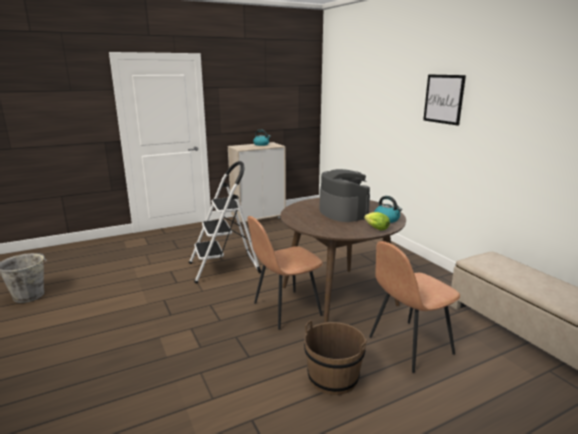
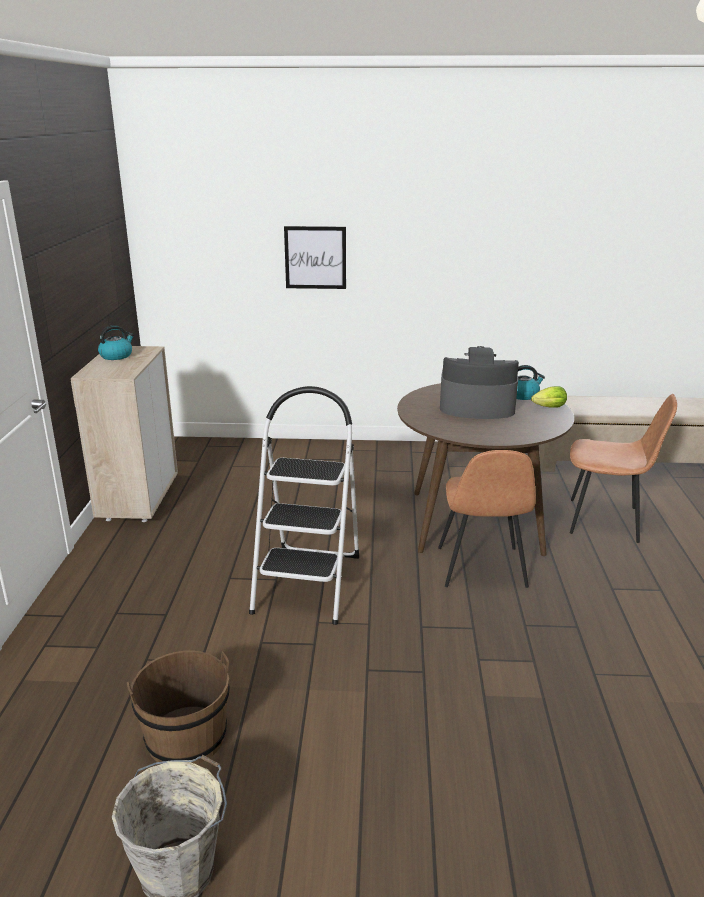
camera: 60 degrees left, 5 degrees up
(333, 377) = (642, 582): brown bucket -> brown bucket (186, 737)
(408, 346) = (606, 521): brown chair -> brown chair turned 75 degrees counterclockwise
(443, 99) = (439, 226): picture -> picture (315, 257)

